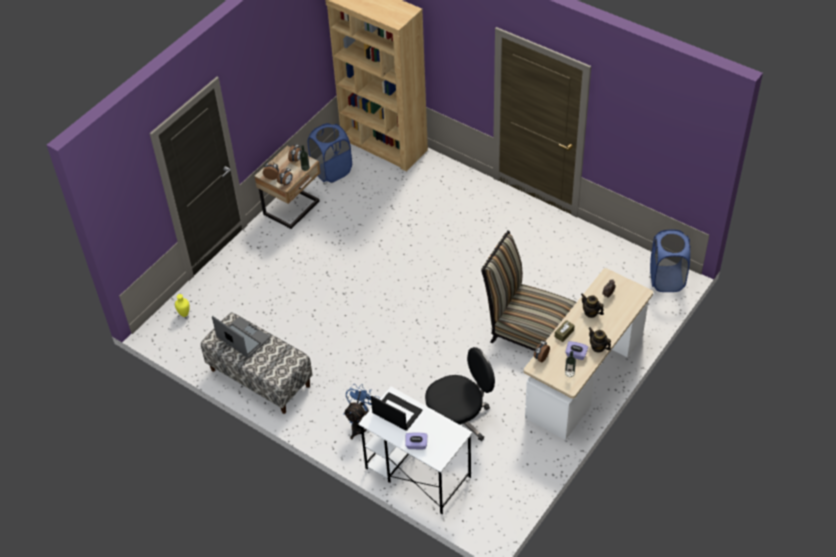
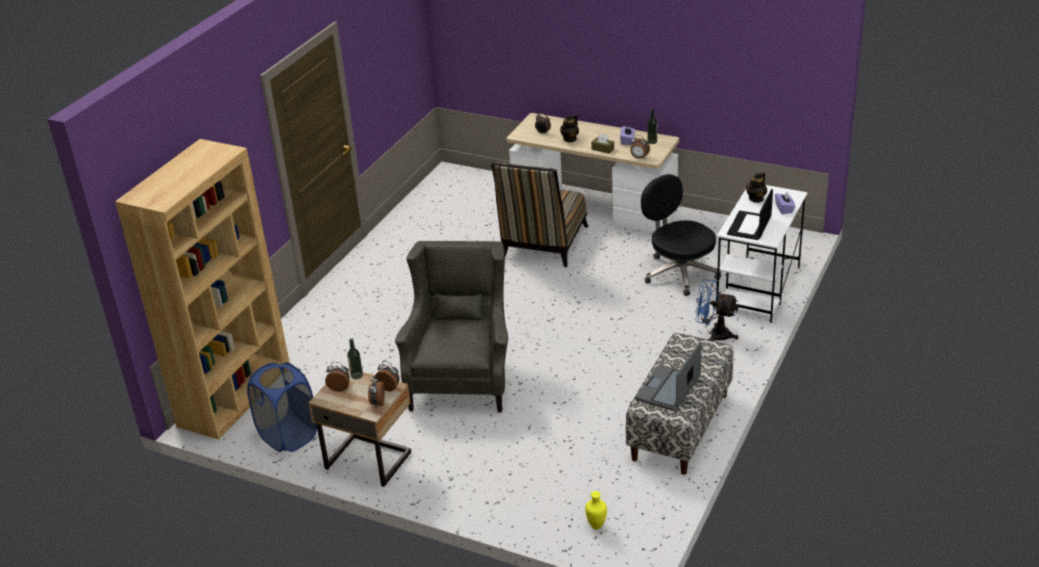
camera: 100 degrees left, 15 degrees down
(362, 261) = (462, 377): none -> grey armchair
(598, 347) = (613, 131): teapot -> teapot (756, 198)
(666, 279) = (452, 177): blue laundry basket -> none

